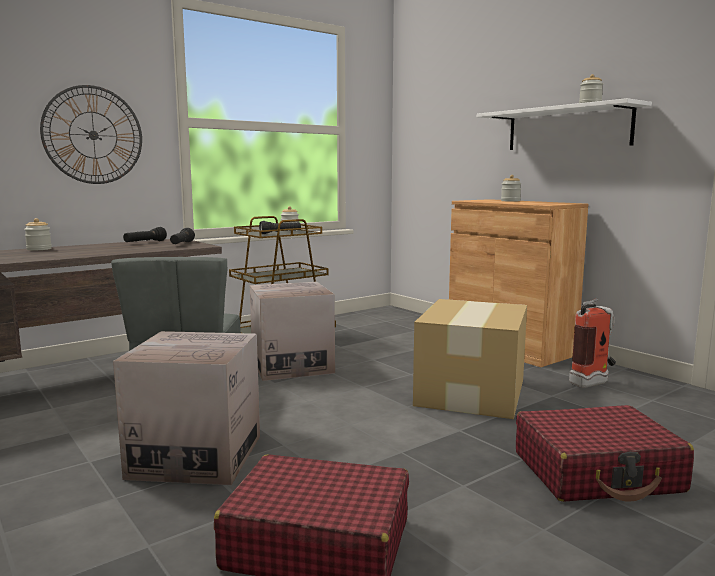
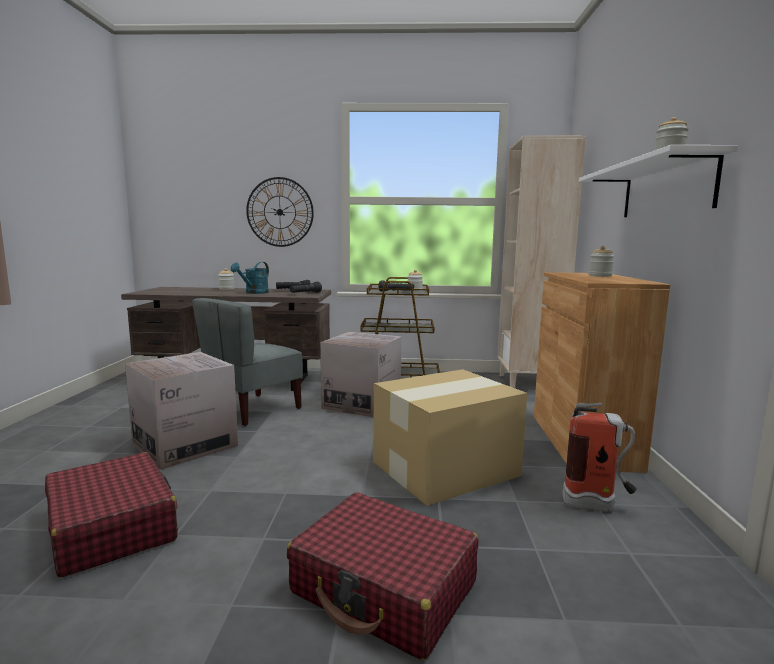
camera: 40 degrees right, 0 degrees up
(113, 249) = (254, 293): none -> turquoise watering can
(391, 316) = (528, 383): none -> beige bookcase

